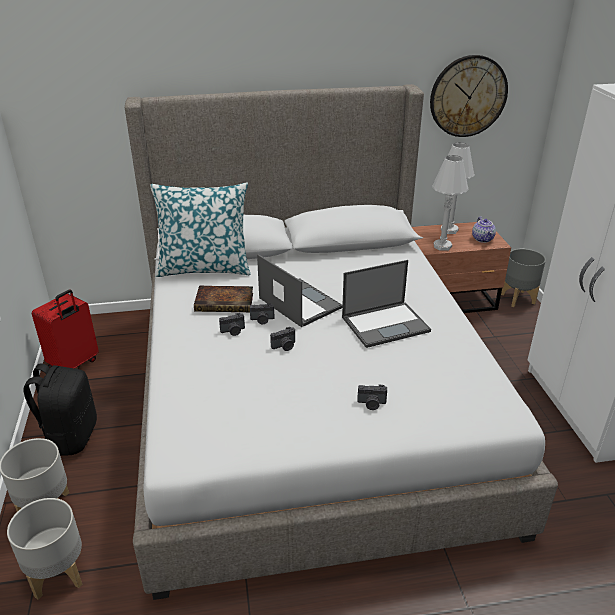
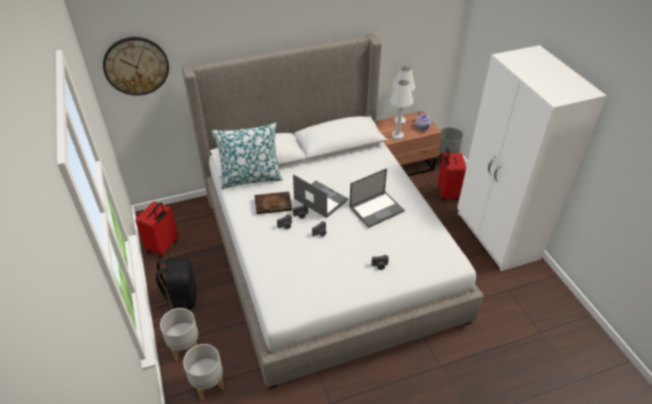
camera: 10 degrees left, 10 degrees up
(468, 96) = (408, 35): wall clock -> wall clock (136, 66)
(514, 341) = (447, 193): none -> red suitcase

